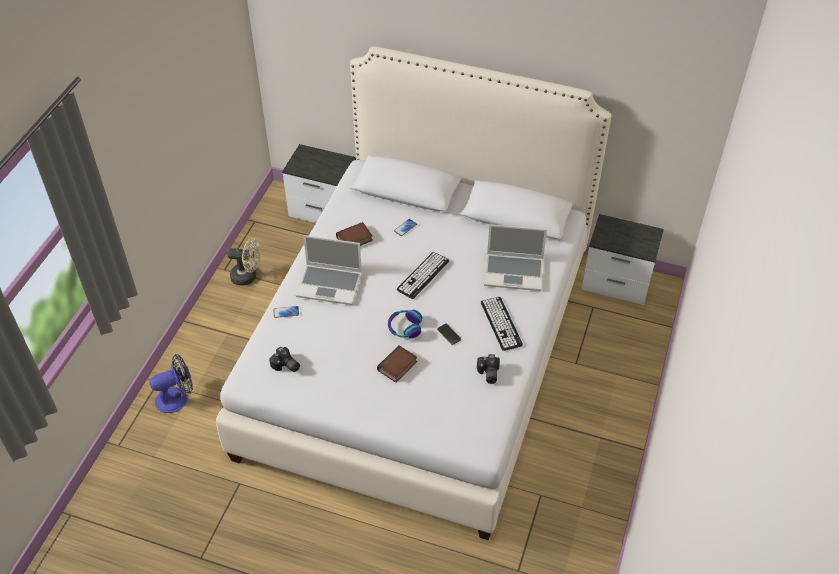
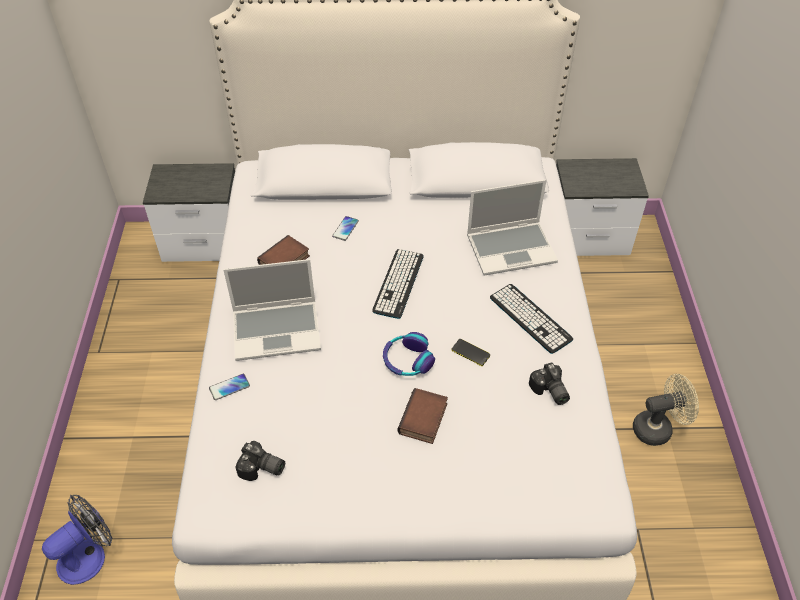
camera: 20 degrees left, 0 degrees up
(248, 276) = (134, 352): beige fan -> beige fan (658, 428)

